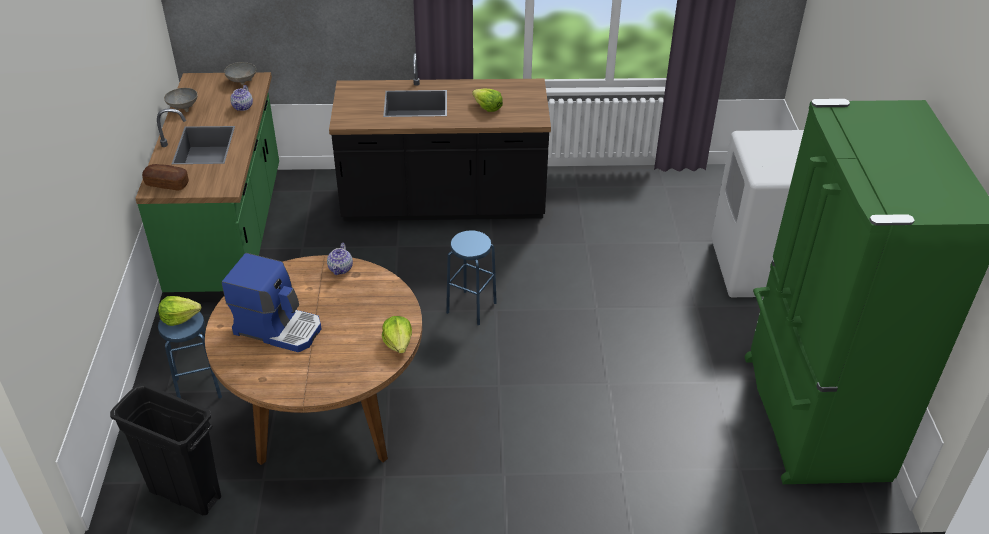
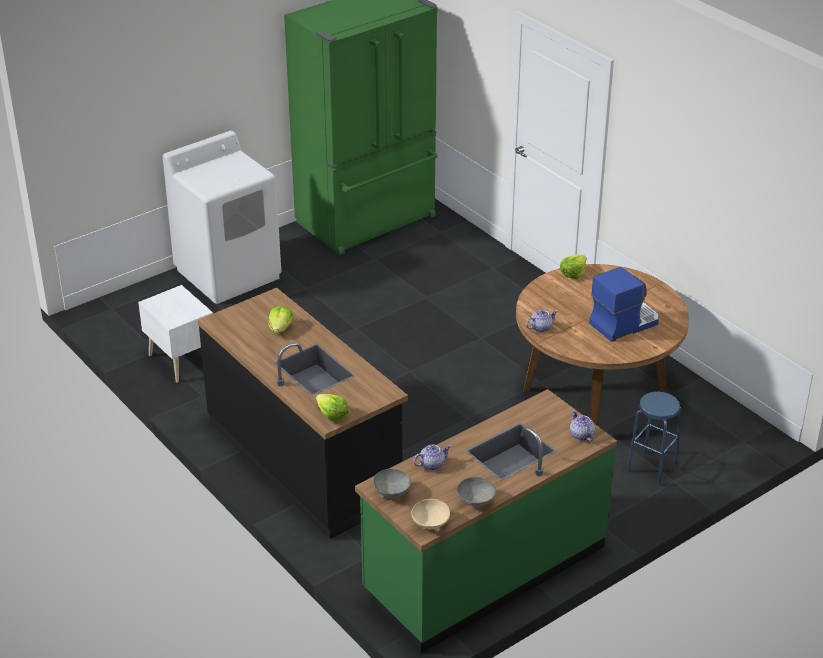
camera: 125 degrees left, 5 degrees down
(167, 184) = (581, 435): bread -> teapot
(179, 317) = (657, 406): lettuce -> lettuce (332, 415)
(185, 494) = (725, 418): black trash can -> none
(194, 83) = (430, 524): none -> beige bowl
(278, 328) = (624, 323): coffee machine -> coffee machine turned 75 degrees clockwise
(471, 307) = (420, 383): blue stool -> none
(637, 193) = (181, 360): none -> white nightstand

